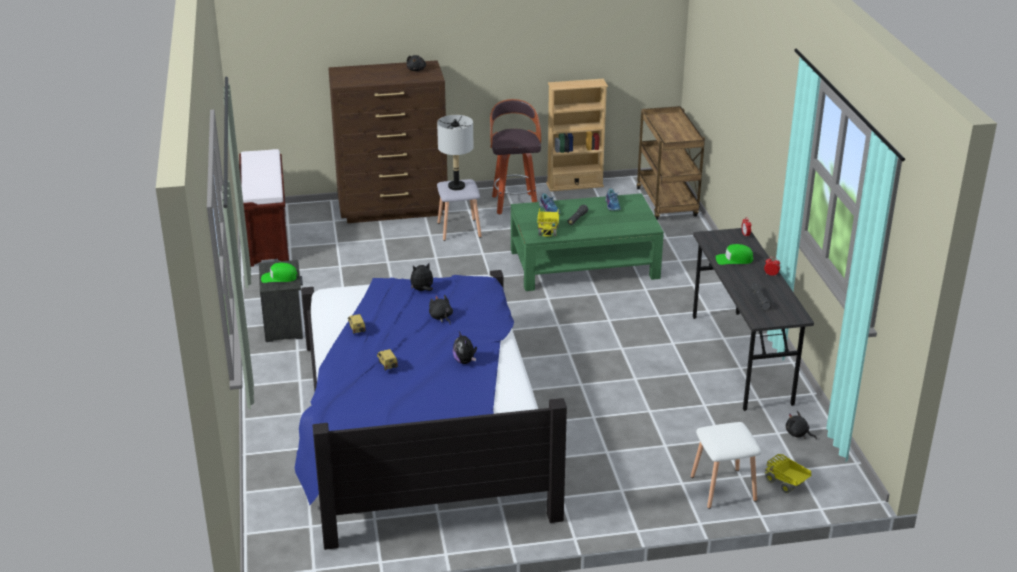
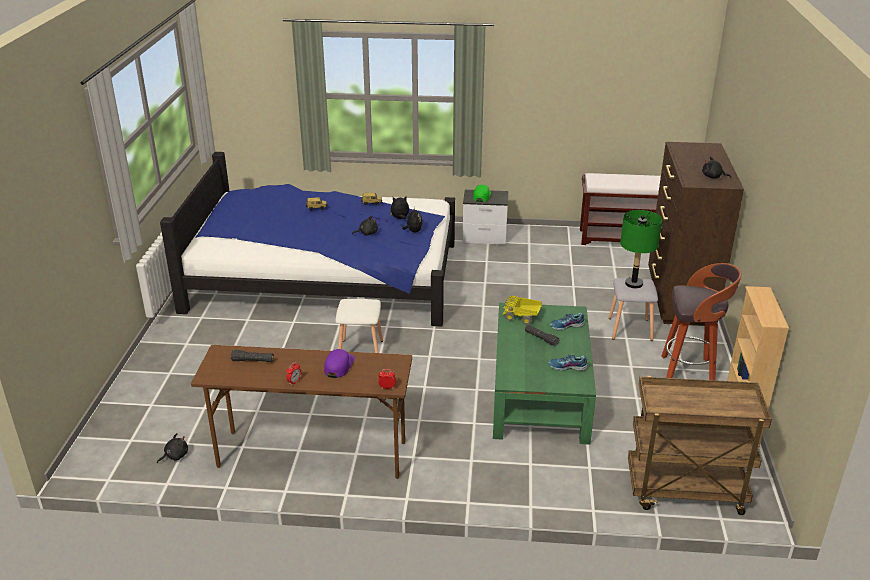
camera: 105 degrees right, 0 degrees up
(456, 186) = (633, 284): grey table lamp -> green table lamp
(465, 361) = (302, 236): plush toy -> plush toy (400, 218)
(724, 489) = (144, 392): white stool -> white stool (359, 352)
(734, 259) = (339, 366): green cap -> purple cap
(741, 359) = (311, 455): grey desk -> brown desk
(786, 483) = (121, 427): toy truck -> none

